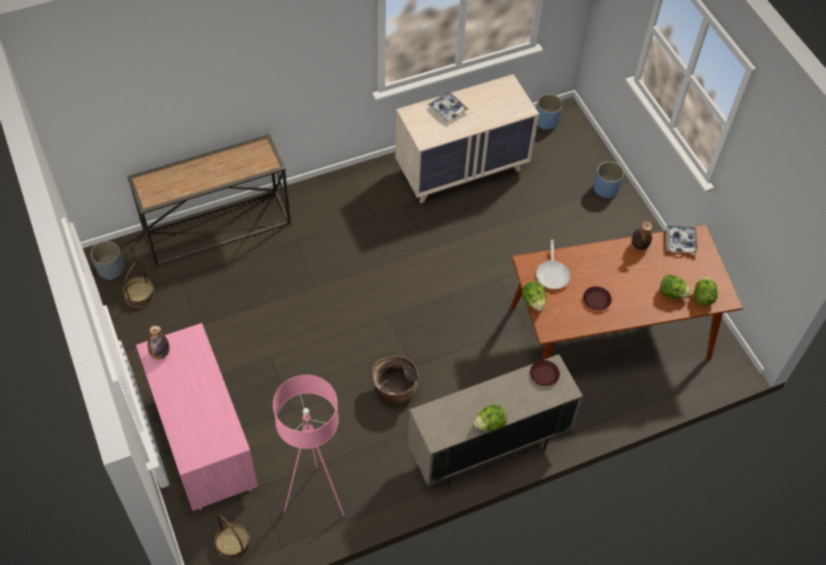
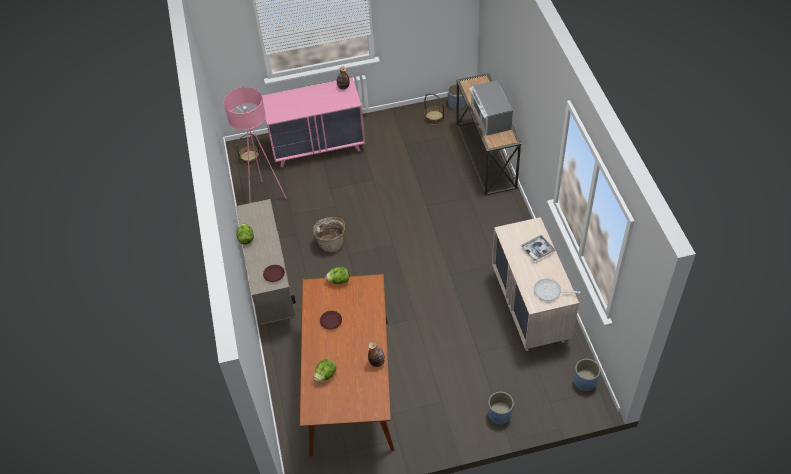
camera: 105 degrees right, 5 degrees down
(221, 168) = (490, 117): none -> microwave
(552, 274) = (361, 297): frying pan -> frying pan (550, 292)
(680, 241) = (375, 394): tray -> none
(703, 297) = (316, 397): lettuce -> none

